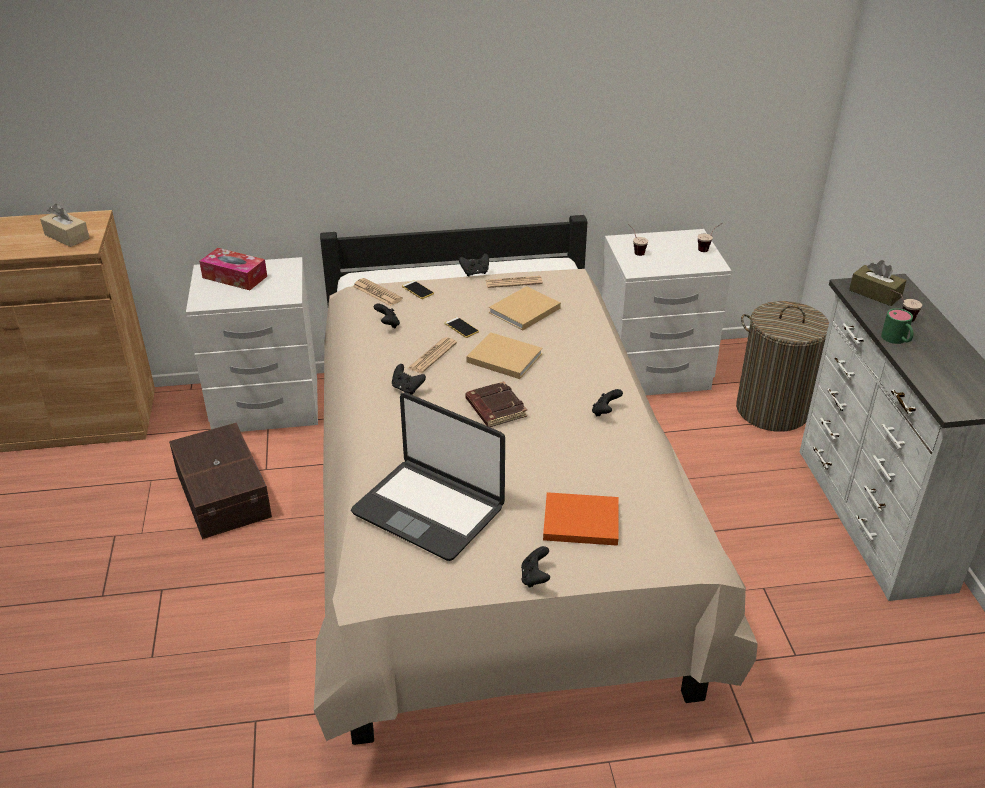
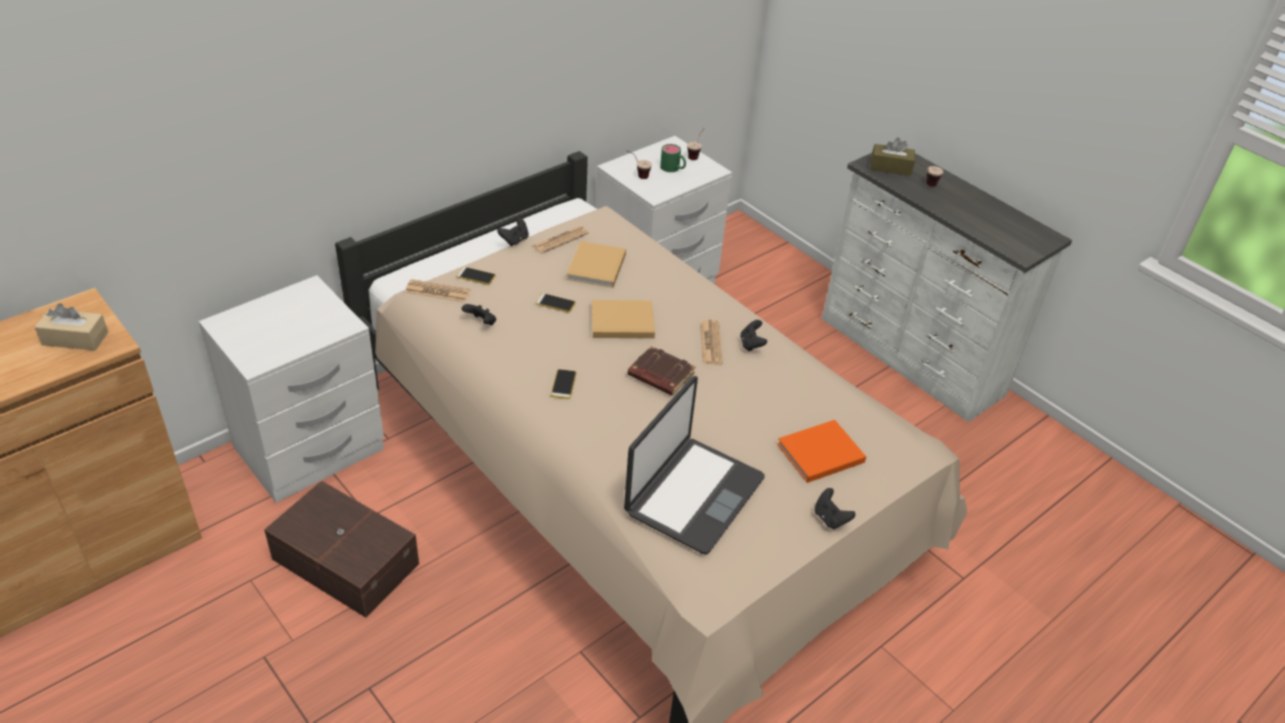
camera: 35 degrees left, 5 degrees up
(235, 277) = (263, 321): tissue box -> none
(407, 389) = (563, 384): black game controller -> phone
(429, 509) = (693, 495): laptop -> laptop turned 60 degrees counterclockwise
(432, 356) = (555, 342): newspaper -> newspaper (711, 343)
(772, 410) = (774, 288): laundry basket -> none
(897, 340) = (940, 205): green mug -> green mug (673, 168)

